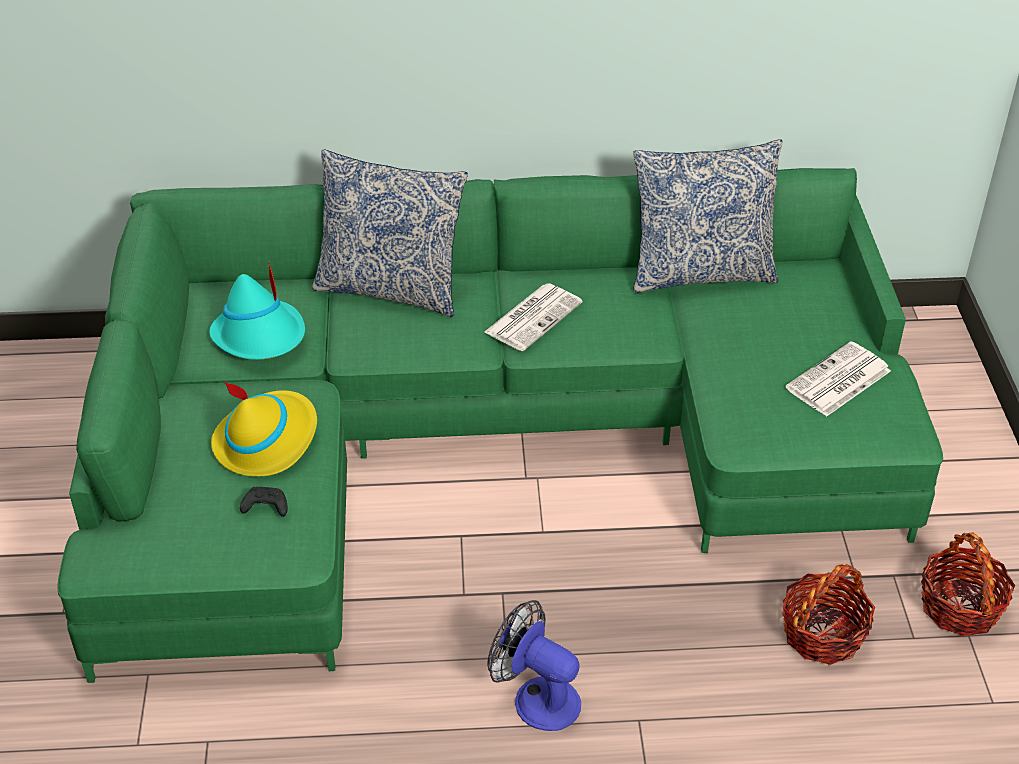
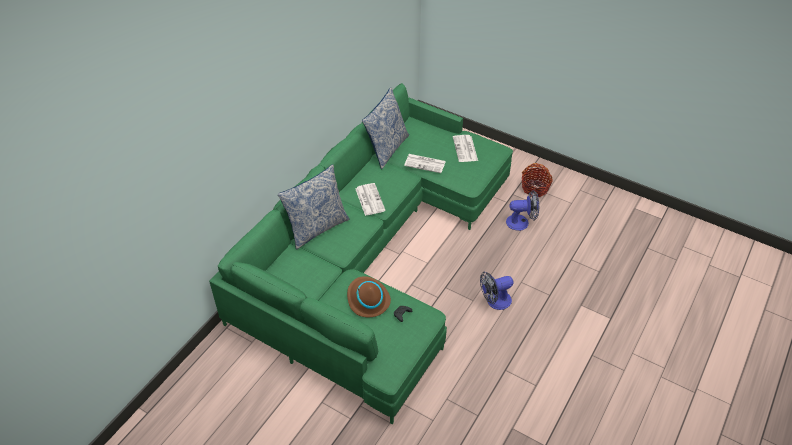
camera: 55 degrees left, 5 degrees up
(260, 336) = (308, 276): turquoise hat -> none
(266, 440) = (367, 299): yellow hat -> brown hat
(722, 344) = (425, 163): none -> newspaper
(822, 633) = (521, 222): basket -> fan

